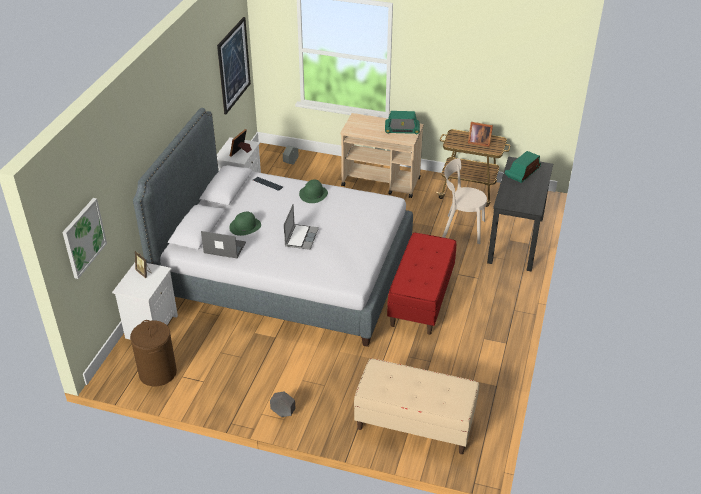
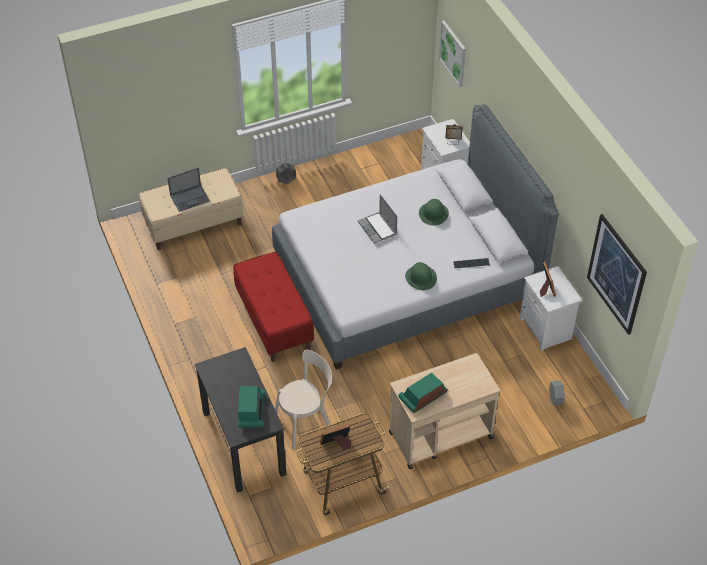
camera: 140 degrees right, 10 degrees up
(157, 372) = (397, 156): brown laundry basket -> none
(224, 247) = (423, 187): laptop -> laptop (190, 198)

